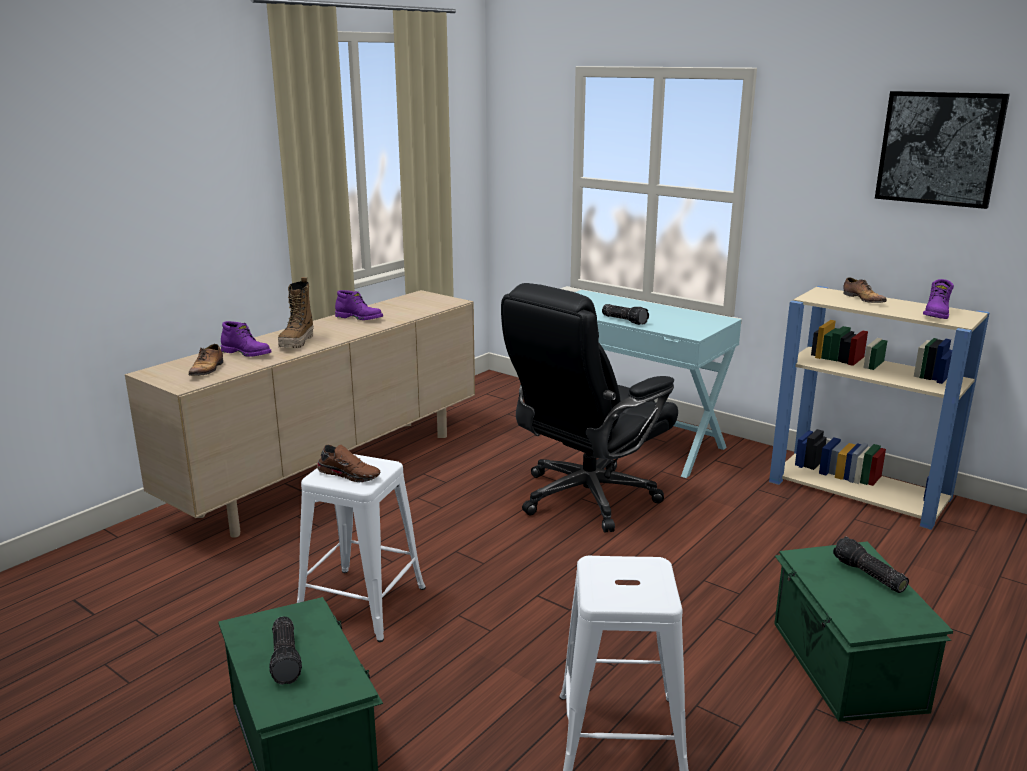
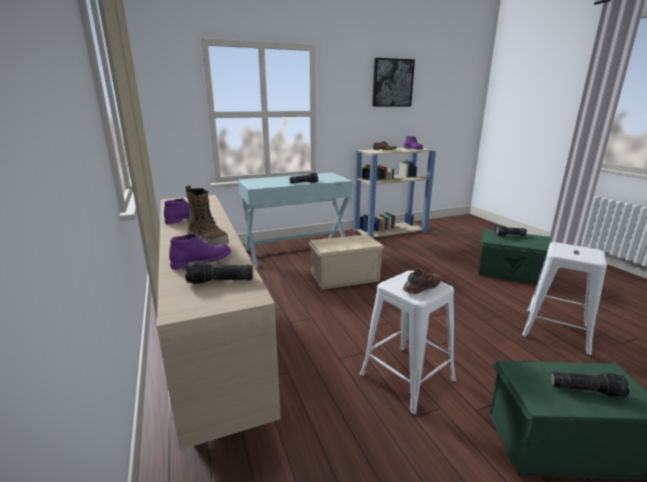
camera: 60 degrees left, 0 degrees up
(207, 370) = (220, 281): shoe -> flashlight
(587, 497) = (344, 276): black office chair -> beige storage box

